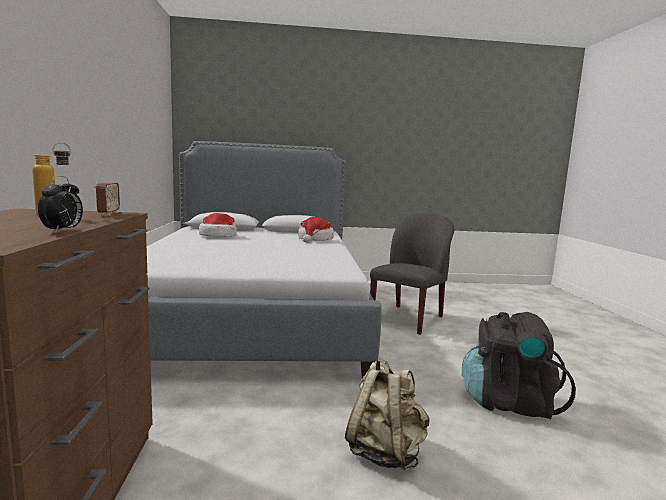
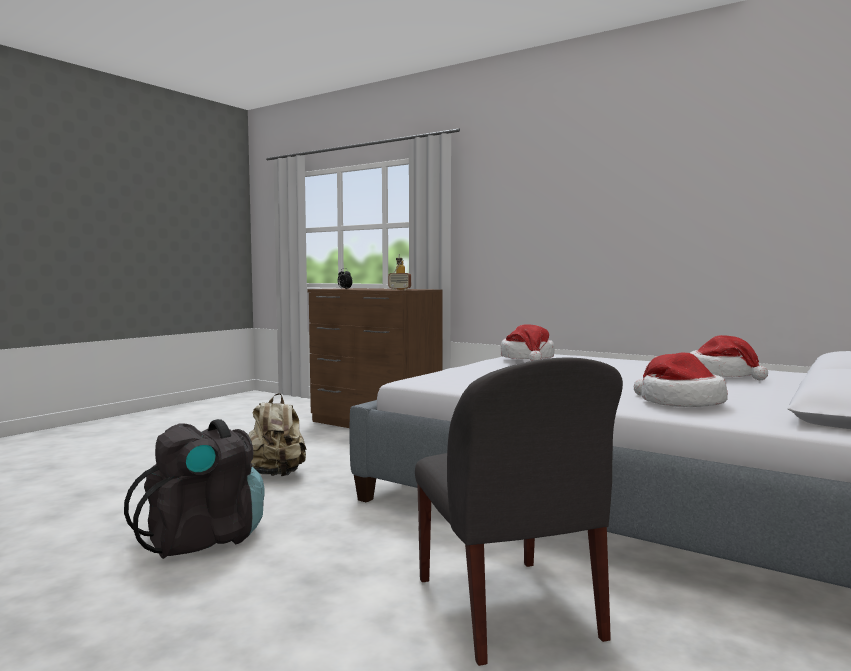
camera: 130 degrees right, 5 degrees down
(199, 259) = (528, 358): none -> hat

